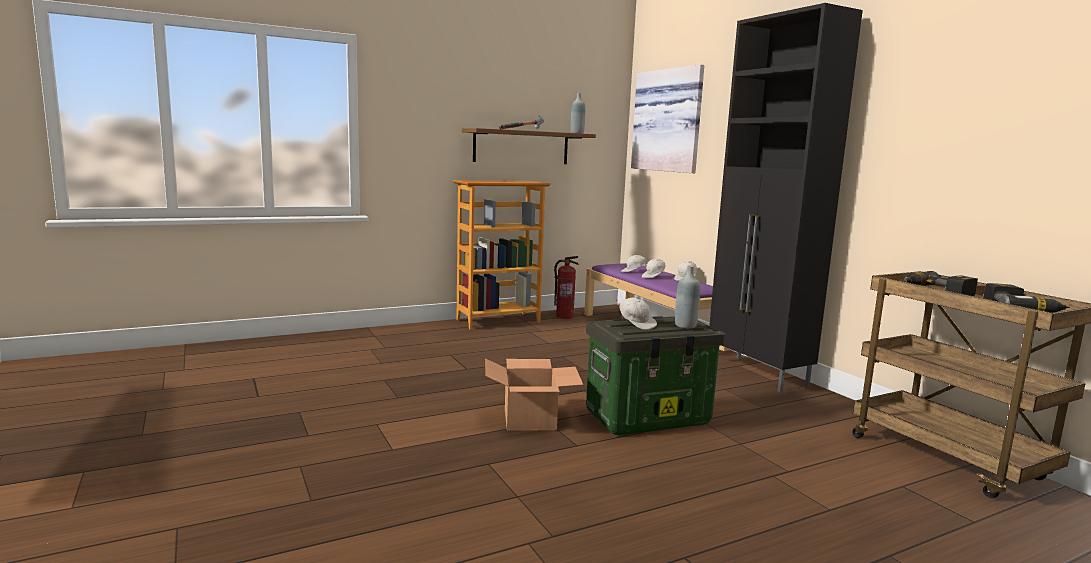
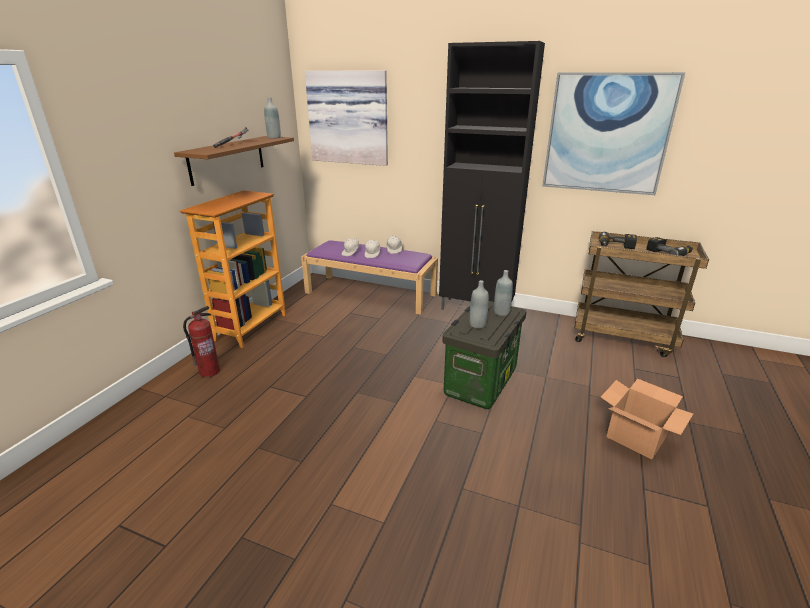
camera: 40 degrees left, 15 degrees up
(529, 419) = (422, 425): cardboard box -> cardboard box (635, 437)
(564, 317) = (295, 301): fire extinguisher -> fire extinguisher (209, 371)
(636, 324) = (477, 324): white cap -> grey bottle
(946, 123) = (607, 134): none -> picture

